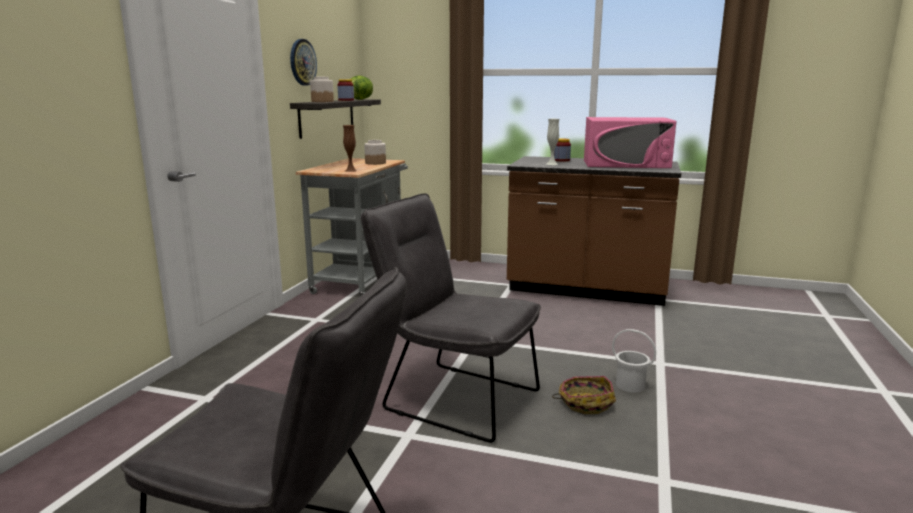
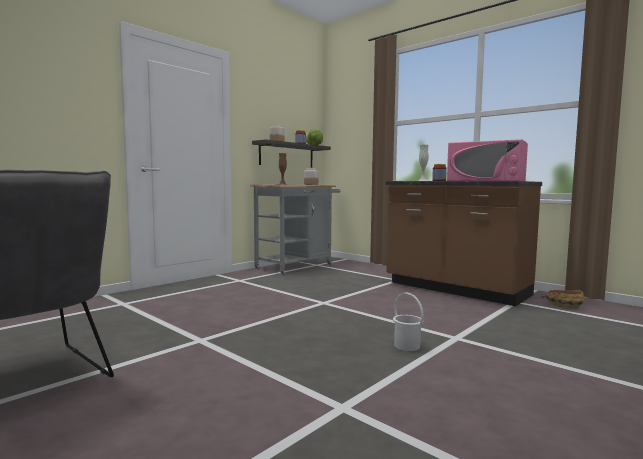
camera: 25 degrees right, 10 degrees down
(302, 62) = (266, 117): wall clock -> none
(452, 397) = (259, 328): grey chair -> none
(585, 403) = (352, 348): basket -> basket (563, 303)

